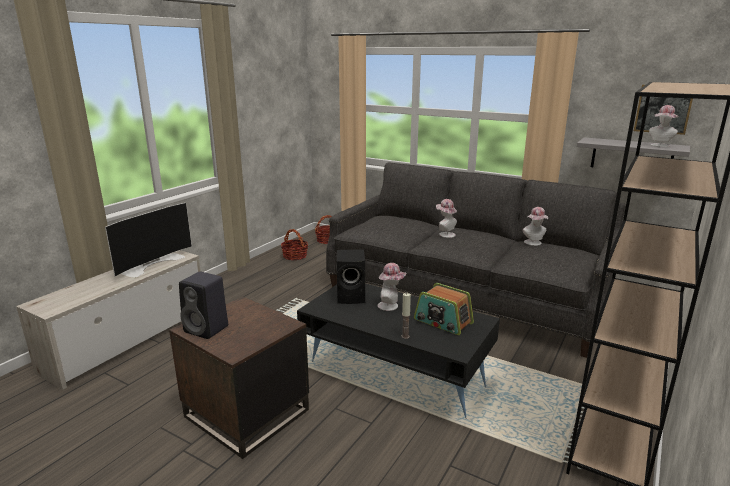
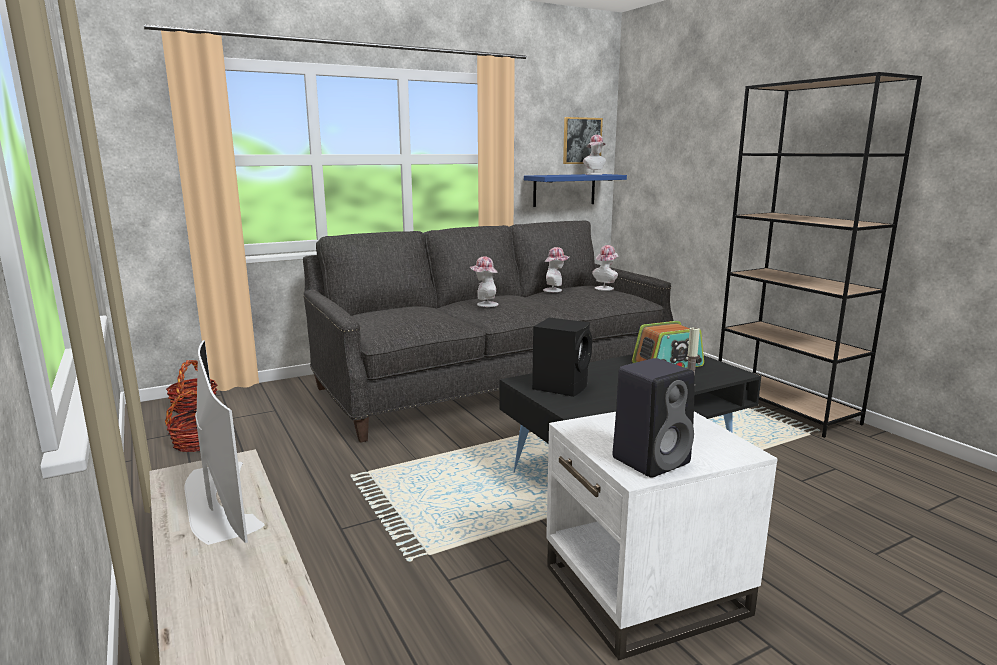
camera: 60 degrees left, 5 degrees down
(246, 413) = (646, 591): brown side table -> white side table
(390, 306) = (608, 375): hat -> hat (605, 288)
(631, 156) = (564, 190): grey shelf -> blue shelf

